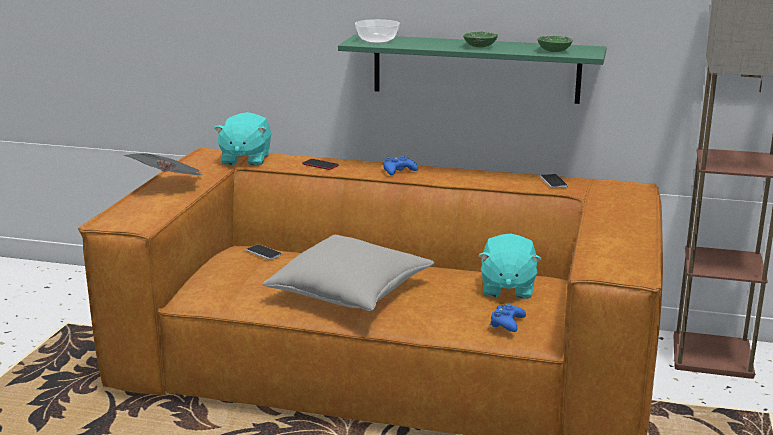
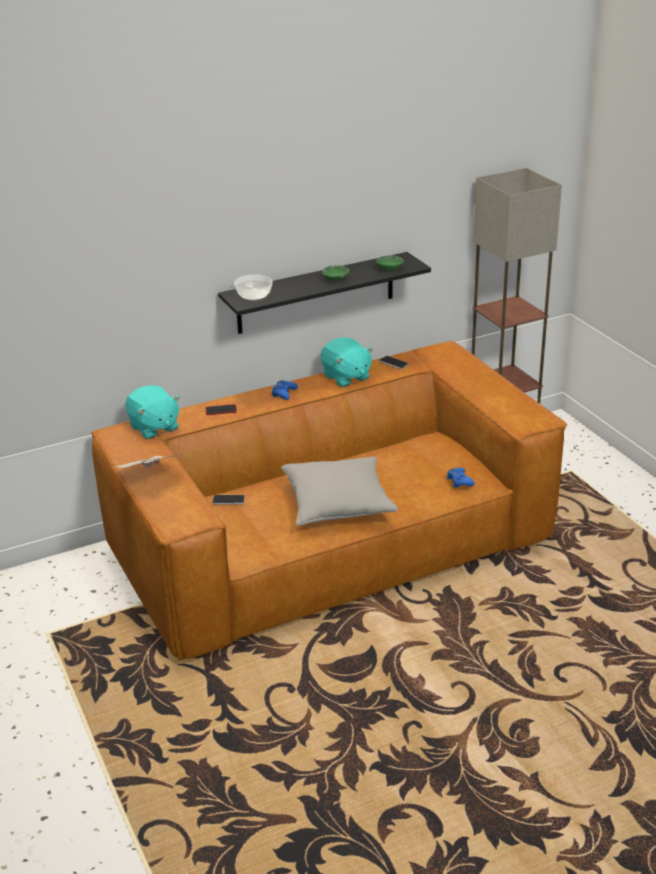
camera: 40 degrees left, 10 degrees up
(475, 68) = (316, 293): green shelf -> black shelf
(507, 288) = (422, 456): turquoise plush toy -> turquoise plush toy (346, 377)

